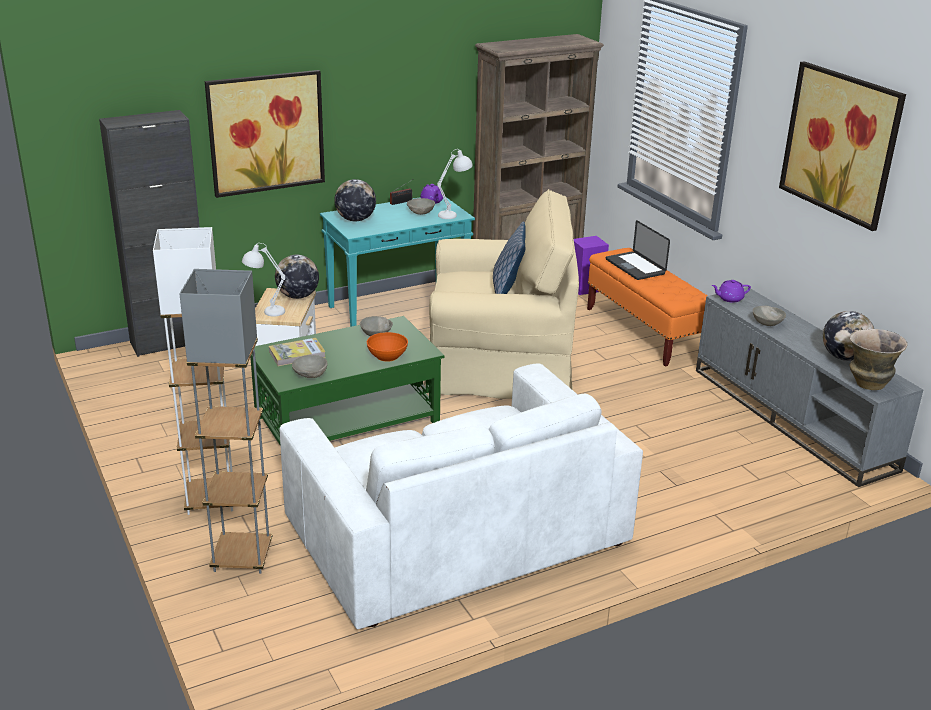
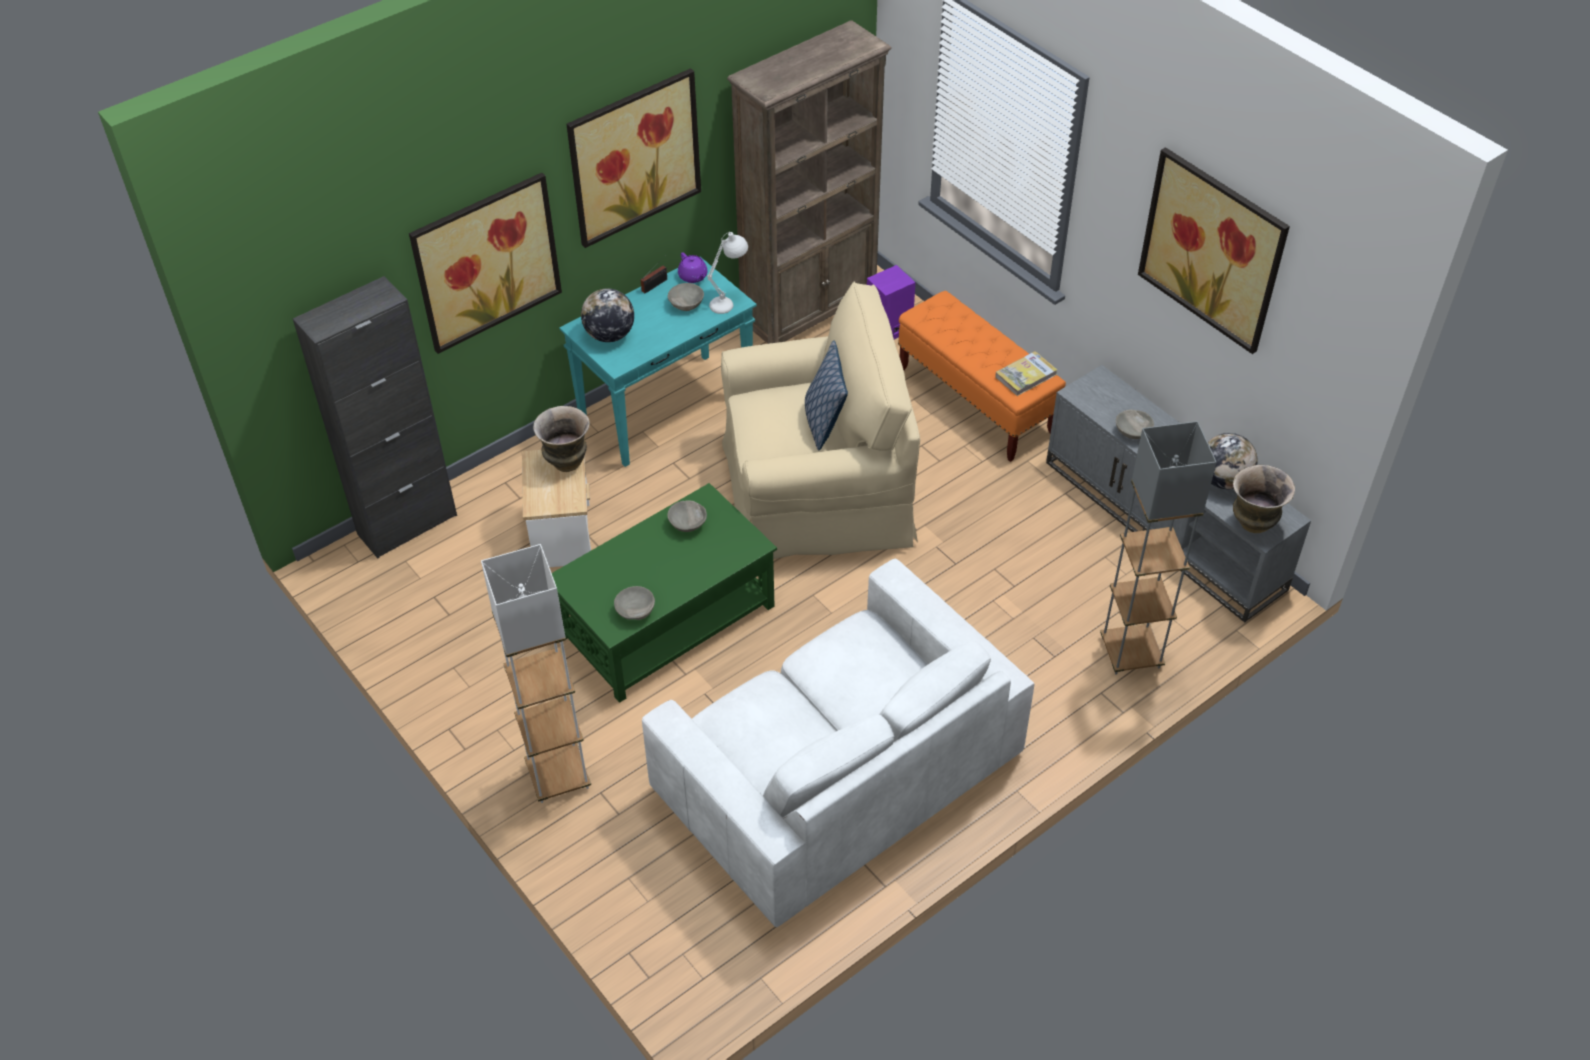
camera: 10 degrees left, 20 degrees up
(242, 557) = (623, 852): grey floor lamp -> grey floor lamp (1130, 653)
(265, 312) = (538, 499): white table lamp -> none
(297, 354) = (608, 578): book -> book (1025, 376)
(298, 296) = (566, 462): globe -> vase
(387, 356) = (712, 561): orange bowl -> none
(395, 86) = (634, 157): none -> picture
(635, 267) = (959, 333): laptop -> none
(729, 298) = (1084, 392): purple teapot -> none

